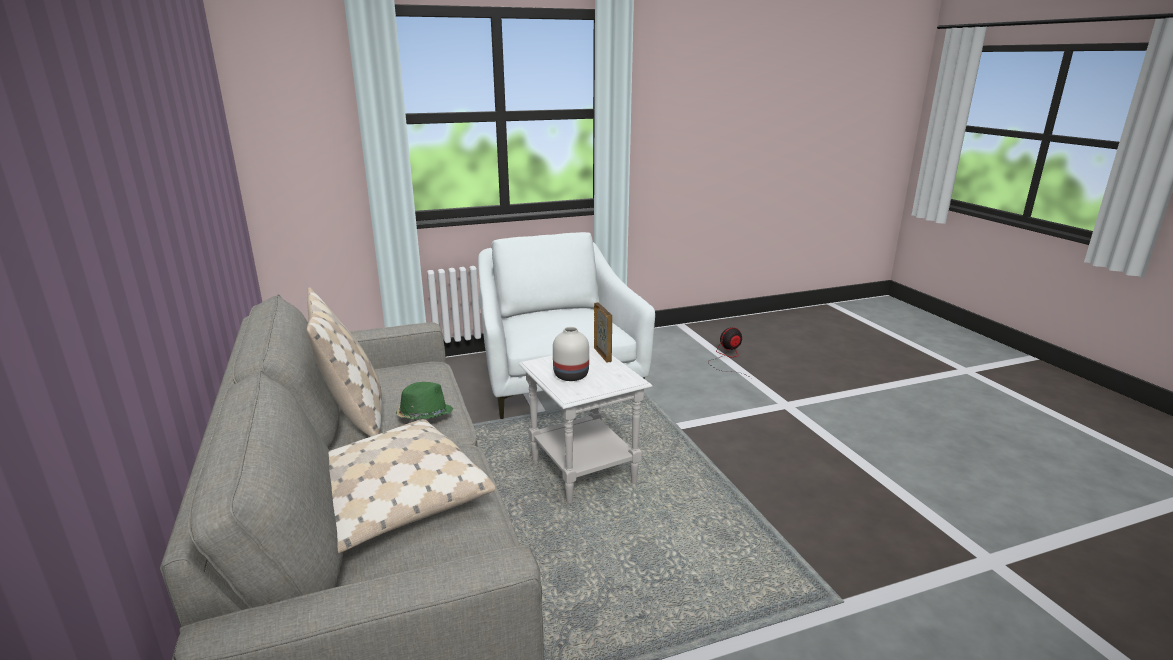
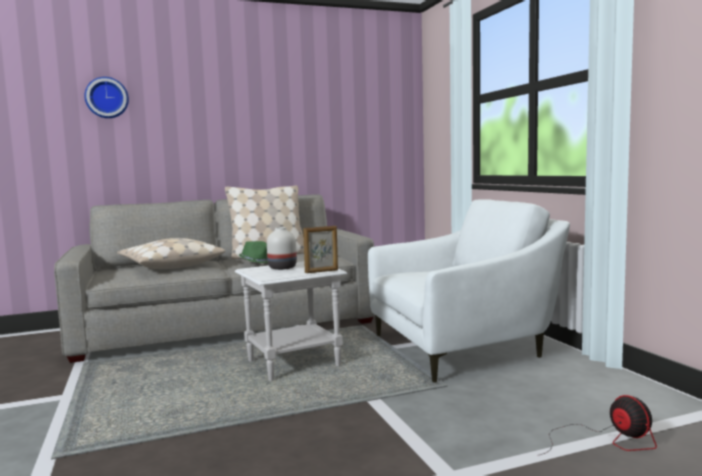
camera: 90 degrees right, 15 degrees down
(62, 185) = (107, 98): none -> wall clock

